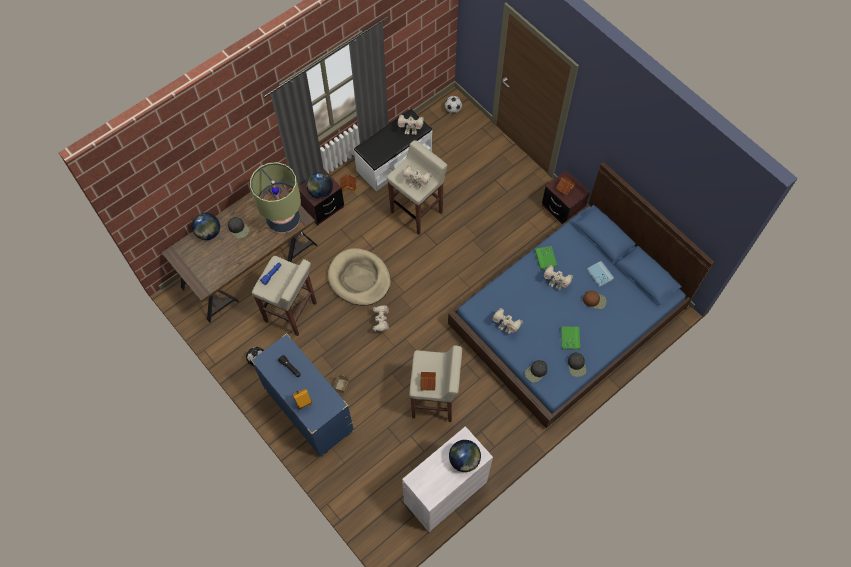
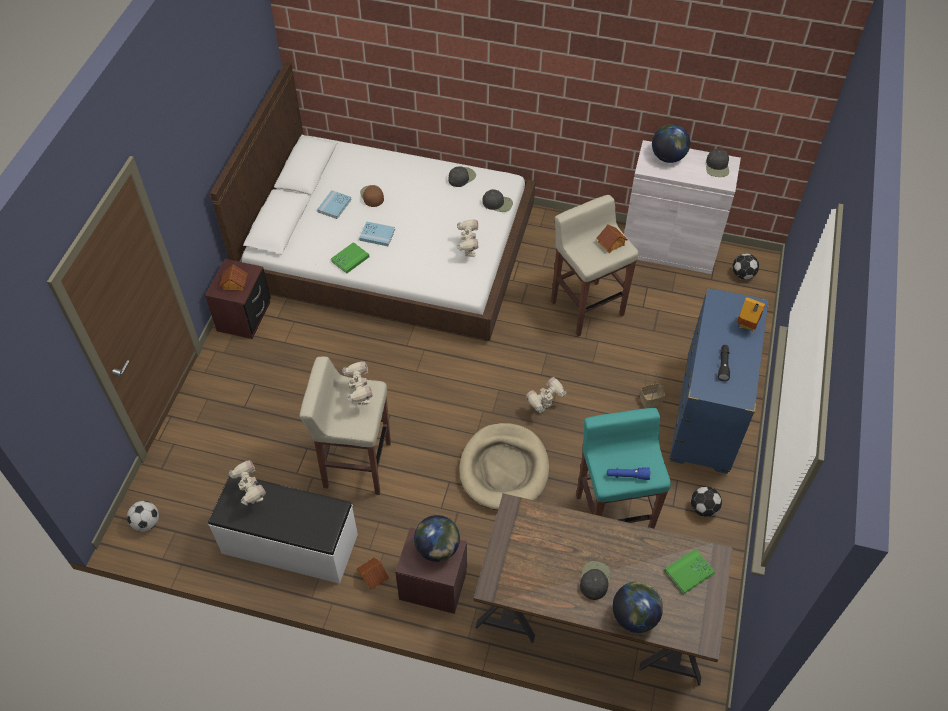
camera: 125 degrees left, 10 degrees down
(283, 220) = (534, 531): table lamp -> none
(291, 312) = (612, 514): beige stool -> turquoise stool
(388, 524) = (743, 275): none -> football
(432, 486) = (717, 166): none -> black cap
(556, 283) = (377, 235): toy robot -> blue book
(568, 316) = (389, 247): blue bed -> white bed
(570, 338) = (435, 195): green book -> green book (689, 572)

